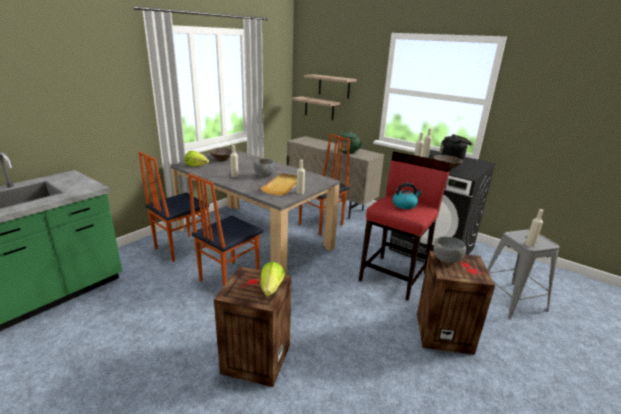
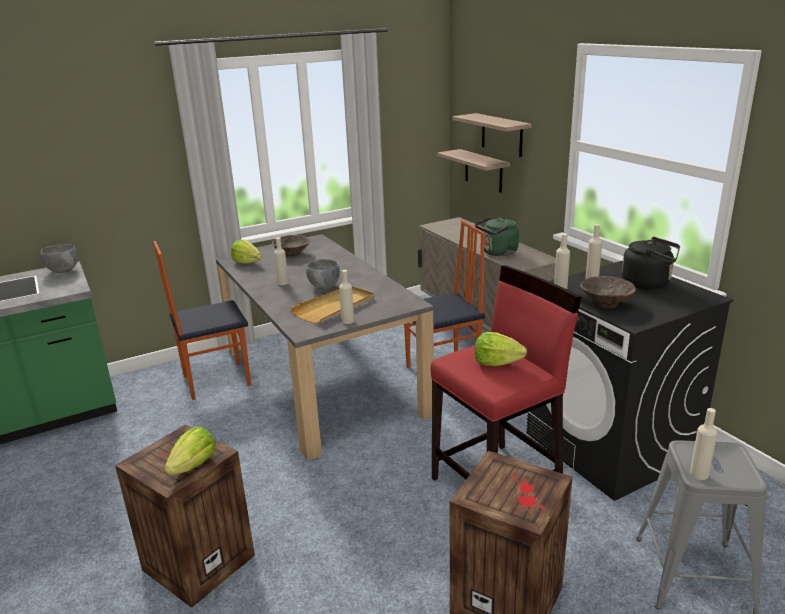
camera: 25 degrees right, 0 degrees up
(228, 278) = (245, 437): chair -> none
(404, 205) = (496, 363): kettle -> lettuce
(447, 260) = (500, 474): grey bowl -> grey bowl (63, 271)

